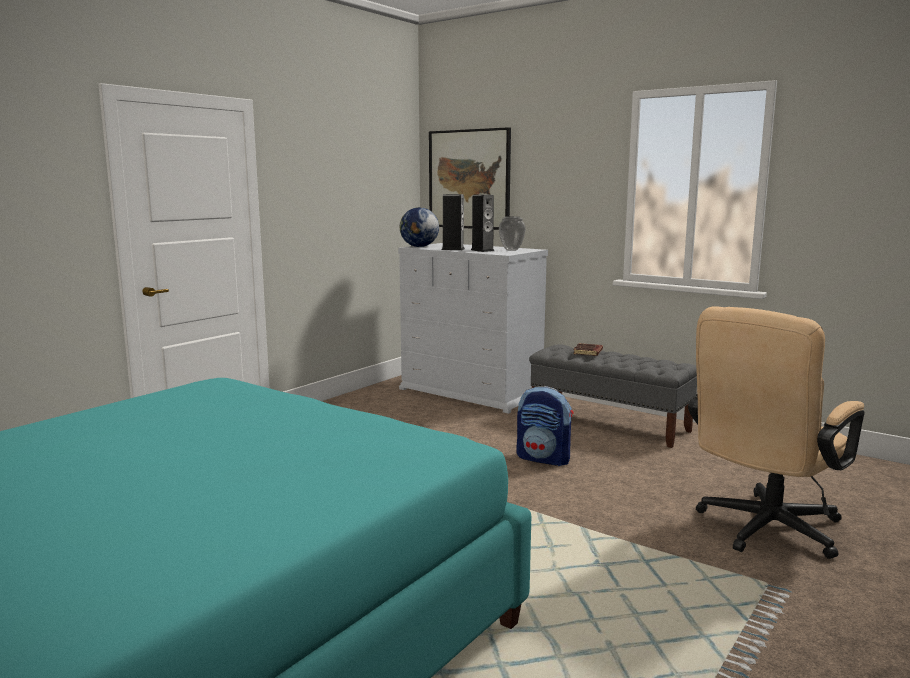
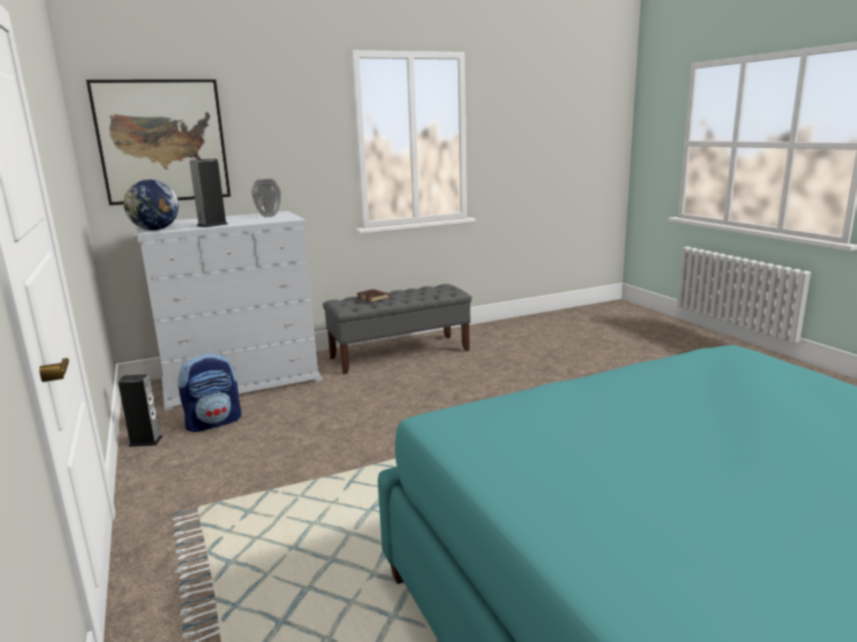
camera: 60 degrees left, 5 degrees up
(482, 250) = (248, 220): speaker -> speaker (145, 441)
(544, 458) = (439, 393): backpack -> backpack (214, 422)
(763, 531) = (613, 367): beige office chair -> none

